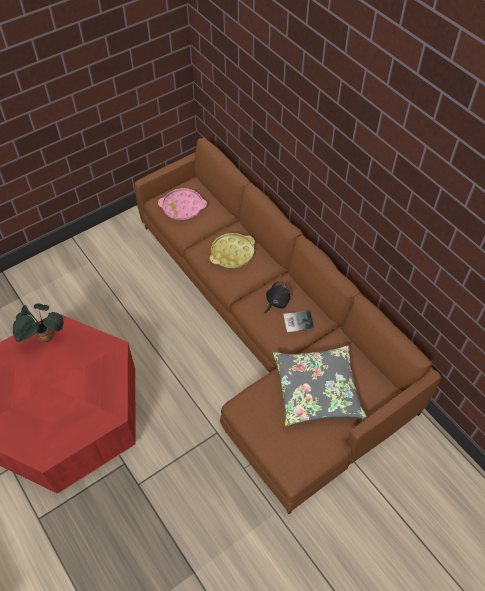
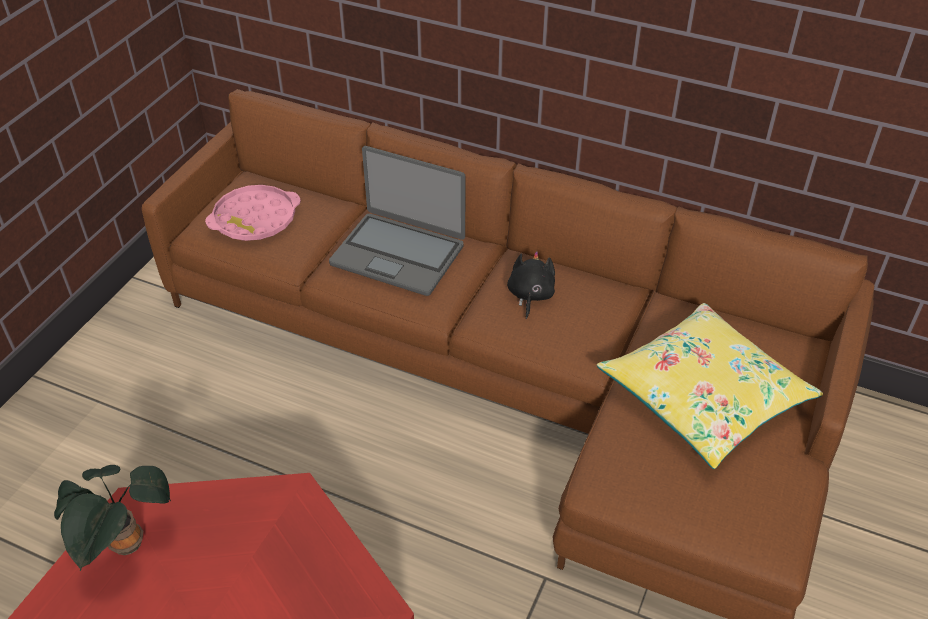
camera: 30 degrees left, 10 degrees down
(232, 253) = (398, 254): yellow tray -> laptop
(297, 321) = (587, 308): book -> none
(317, 390) = (704, 396): grey pillow -> yellow pillow

